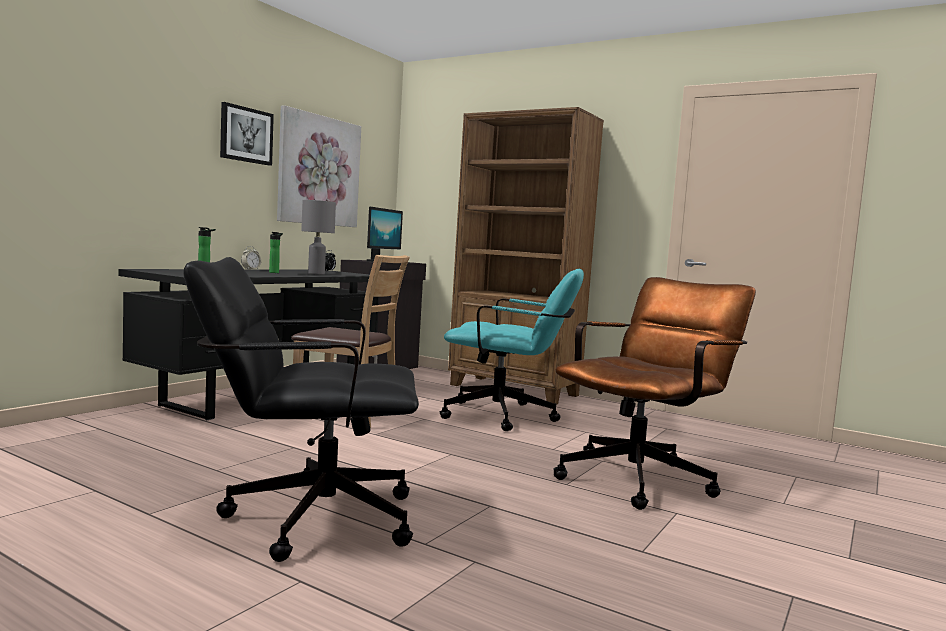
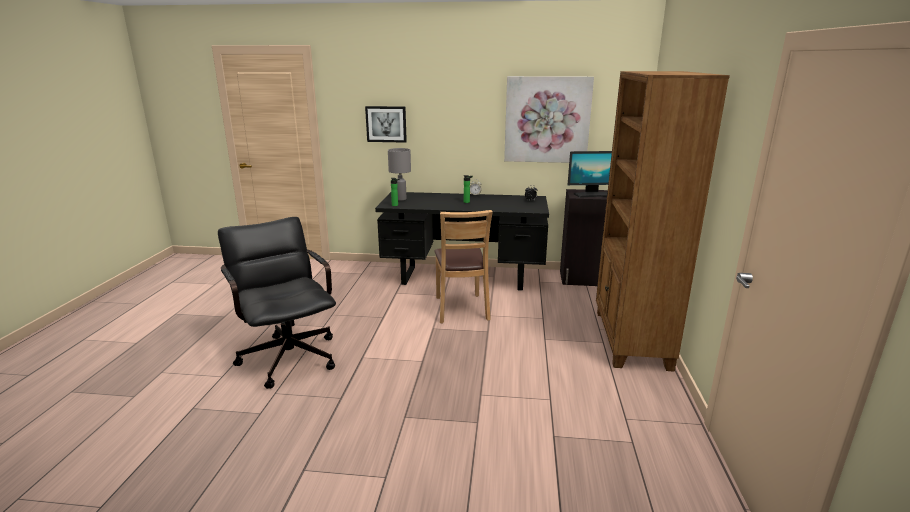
camera: 65 degrees right, 15 degrees up
(246, 135) = (476, 103): picture -> picture (386, 124)
(316, 274) = (494, 206): grey table lamp -> grey table lamp (400, 199)
(509, 417) = (540, 358): turquoise office chair -> none
(642, 478) = (453, 449): brown office chair -> none

